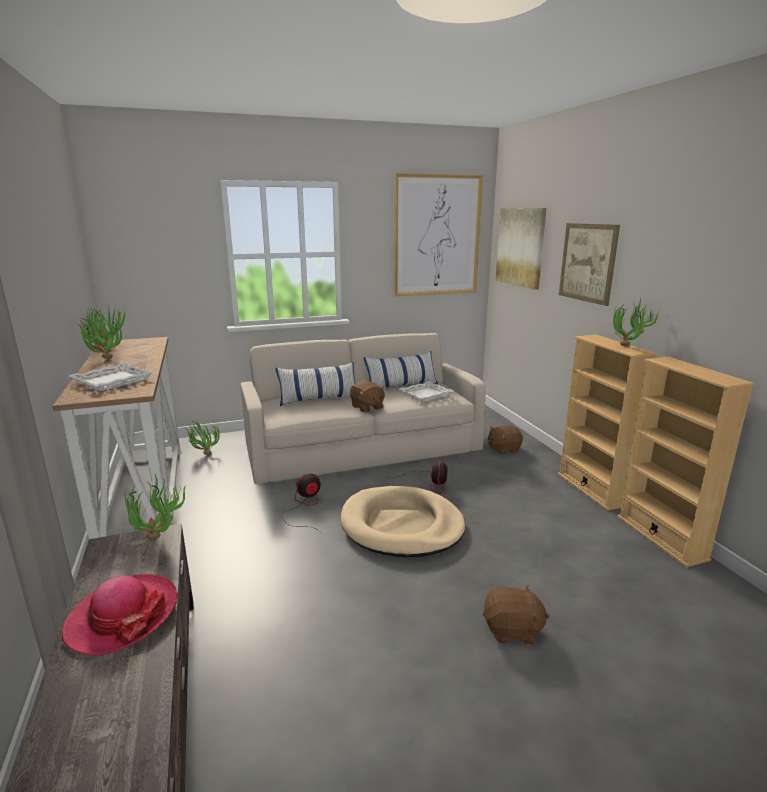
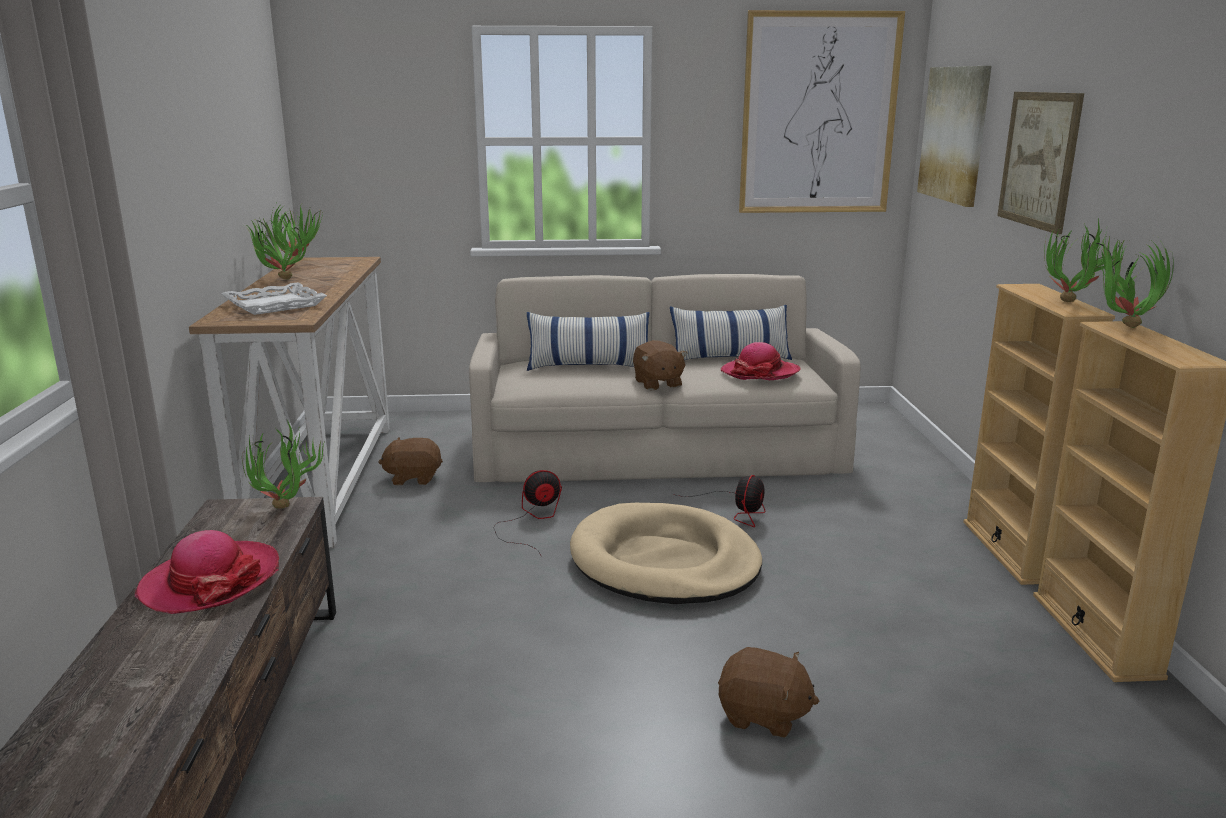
camera: 15 degrees right, 0 degrees up
(203, 455) = (418, 437): potted plant -> potted plant (1120, 328)
(425, 395) = (760, 373): white tray -> hat
(503, 449) = (888, 476): brown plush toy -> brown plush toy (413, 478)

